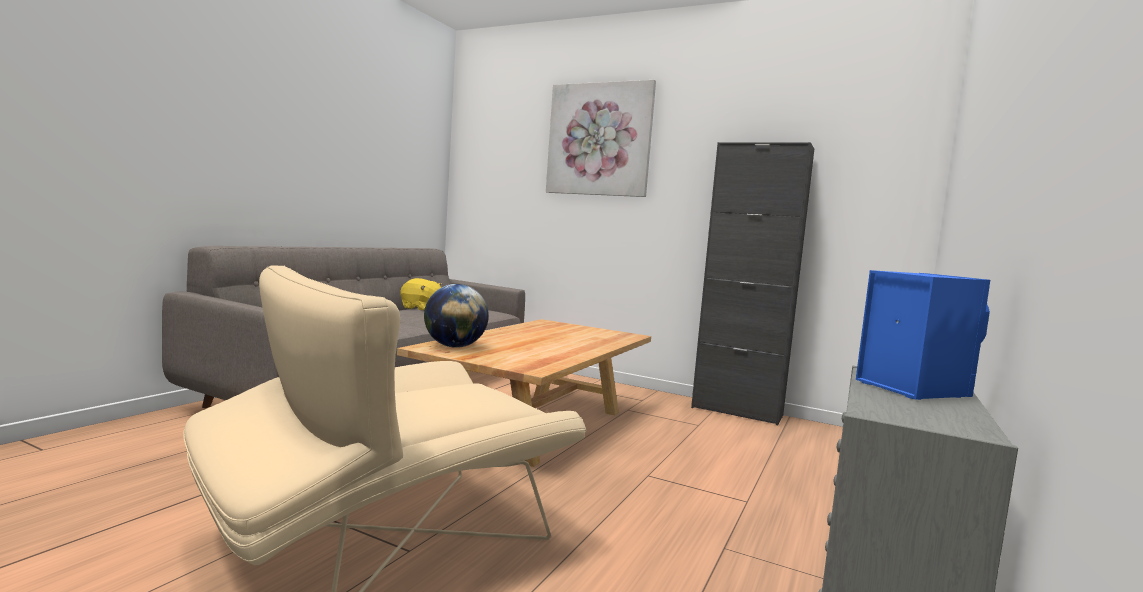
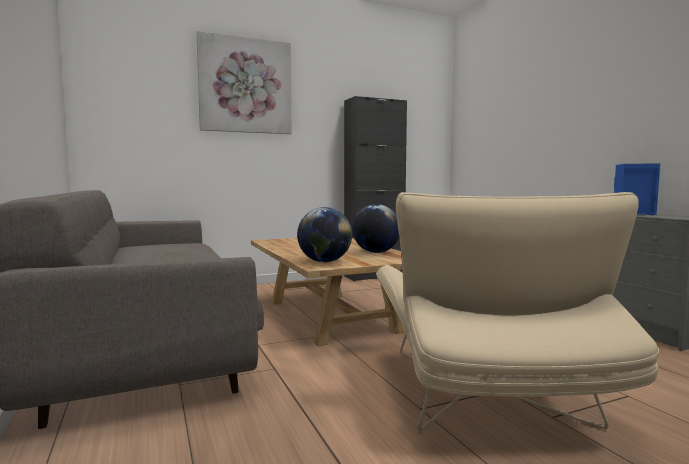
camera: 50 degrees left, 0 degrees up
(421, 308) = (141, 251): yellow plush toy -> none
(548, 355) = (376, 252): none -> globe

